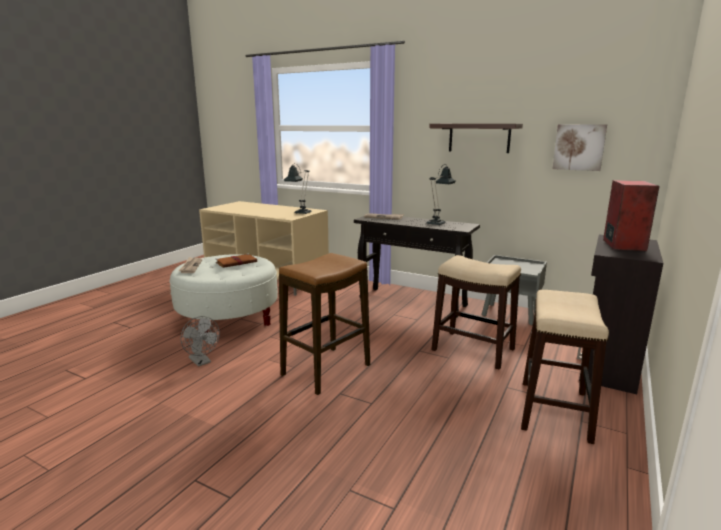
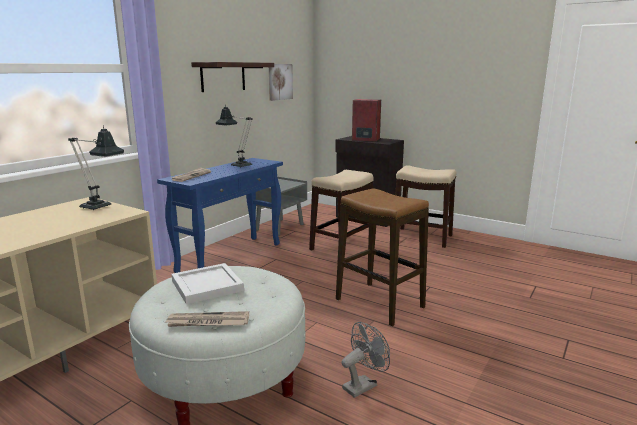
camera: 85 degrees left, 0 degrees up
(237, 262) = (206, 286): brown book -> white tray
(413, 302) = (231, 257): black console table -> blue console table

